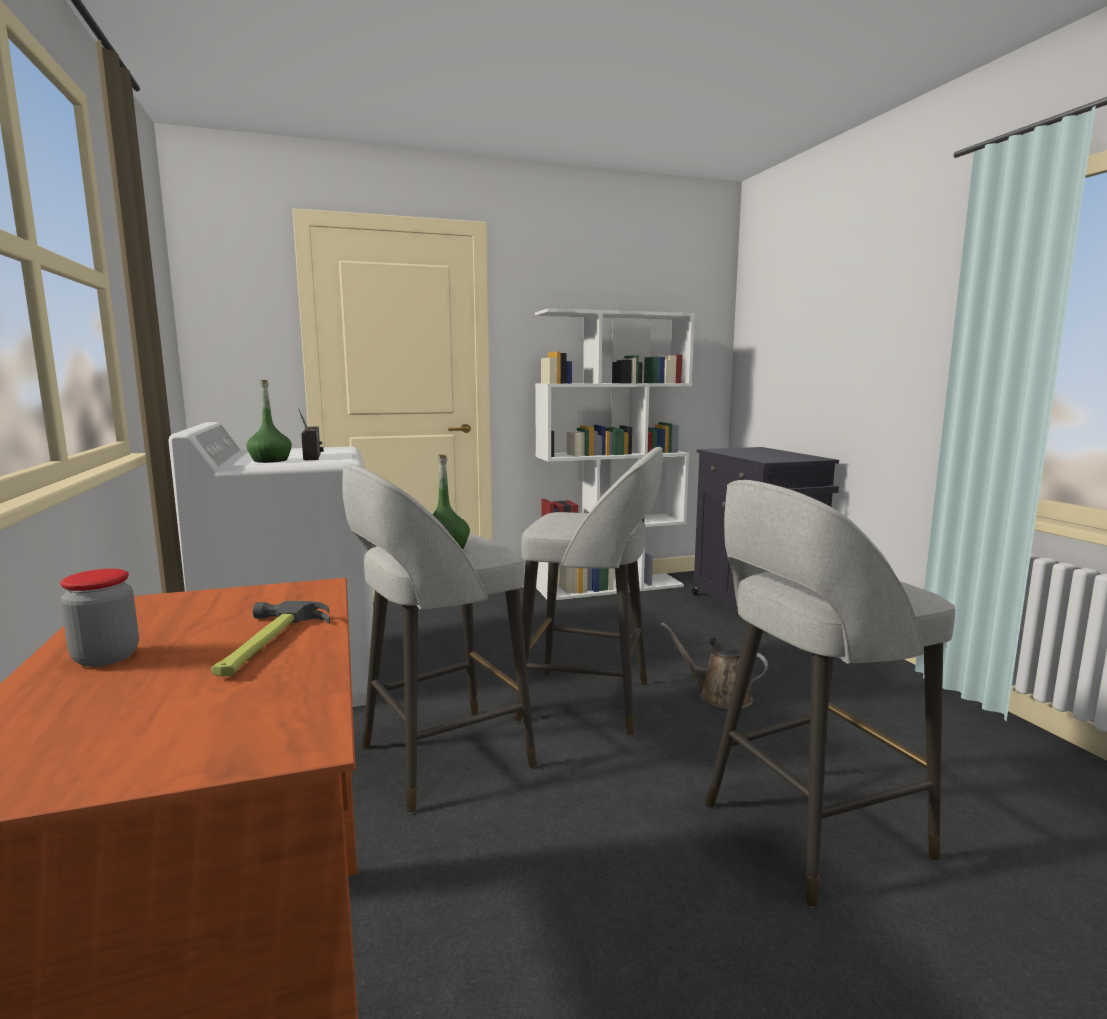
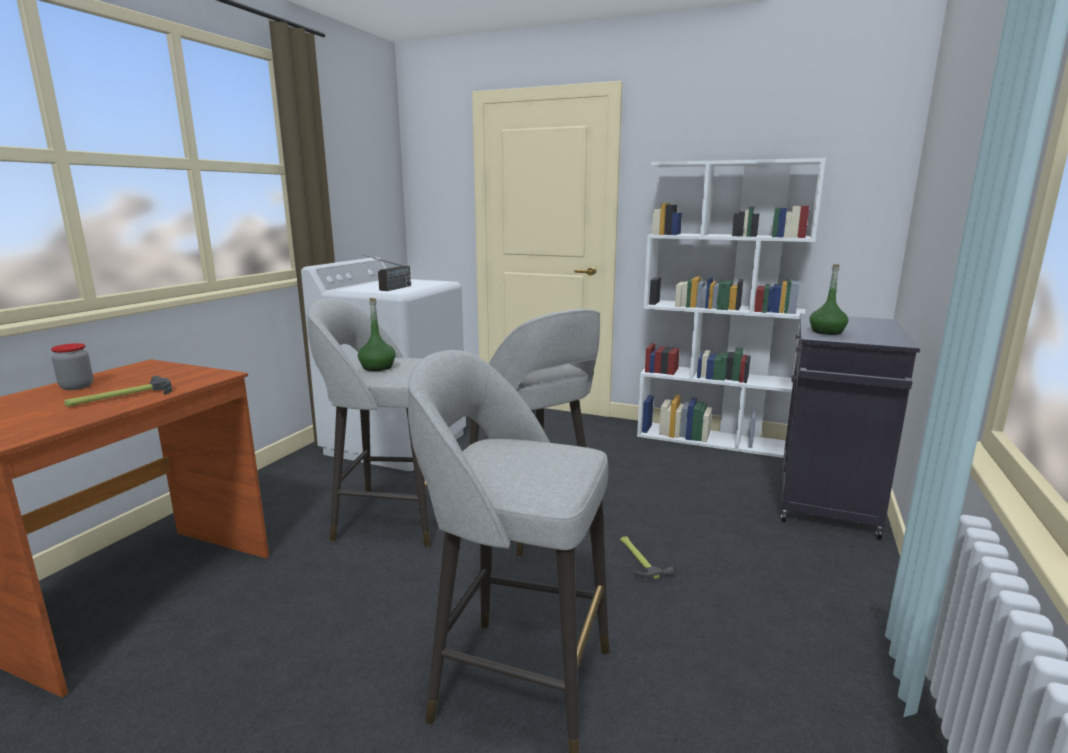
camera: 40 degrees right, 5 degrees up
(270, 460) = (364, 288): green bottle -> green bottle (826, 332)
(719, 696) = (639, 559): brown watering can -> hammer

